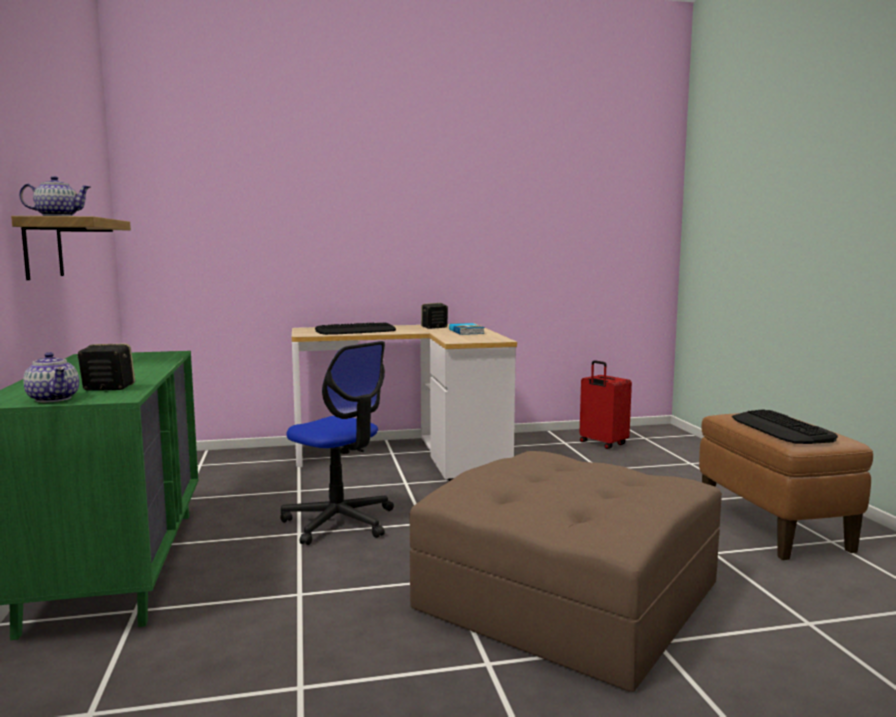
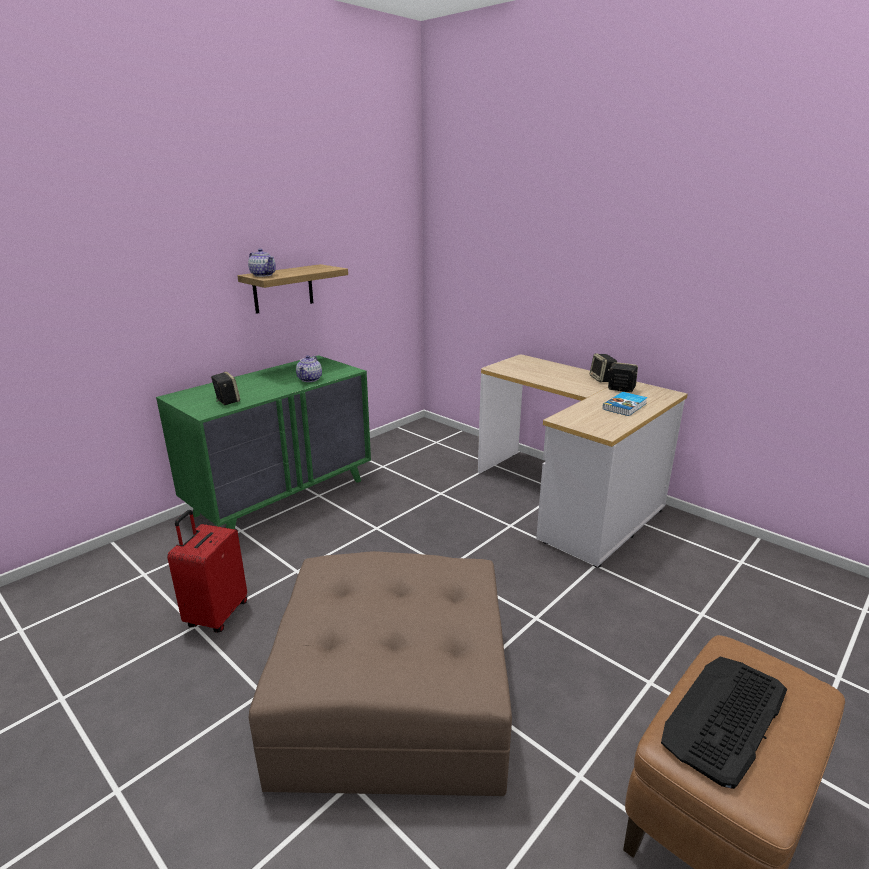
camera: 55 degrees right, 15 degrees up
(53, 398) = (192, 402): teapot -> teapot (310, 379)
(339, 522) = (409, 533): office chair -> none
(356, 331) = (544, 374): keyboard -> none
(405, 326) = (602, 379): none -> speaker
(602, 444) = (783, 587): red suitcase -> red suitcase (216, 615)

